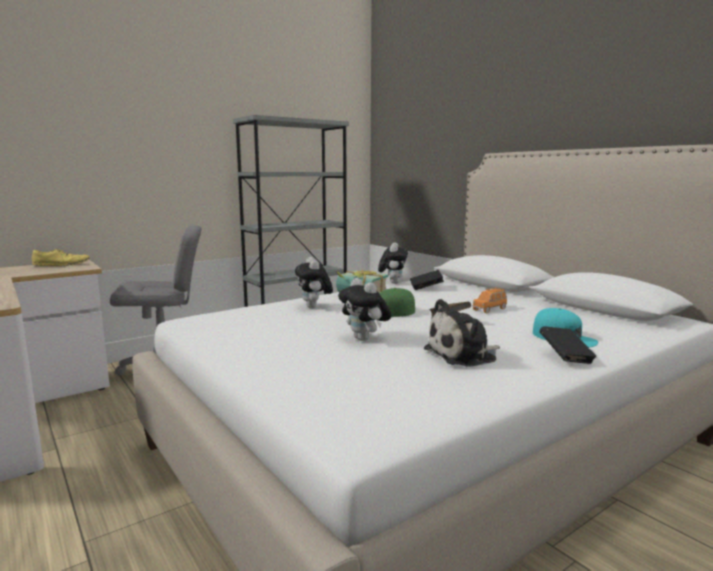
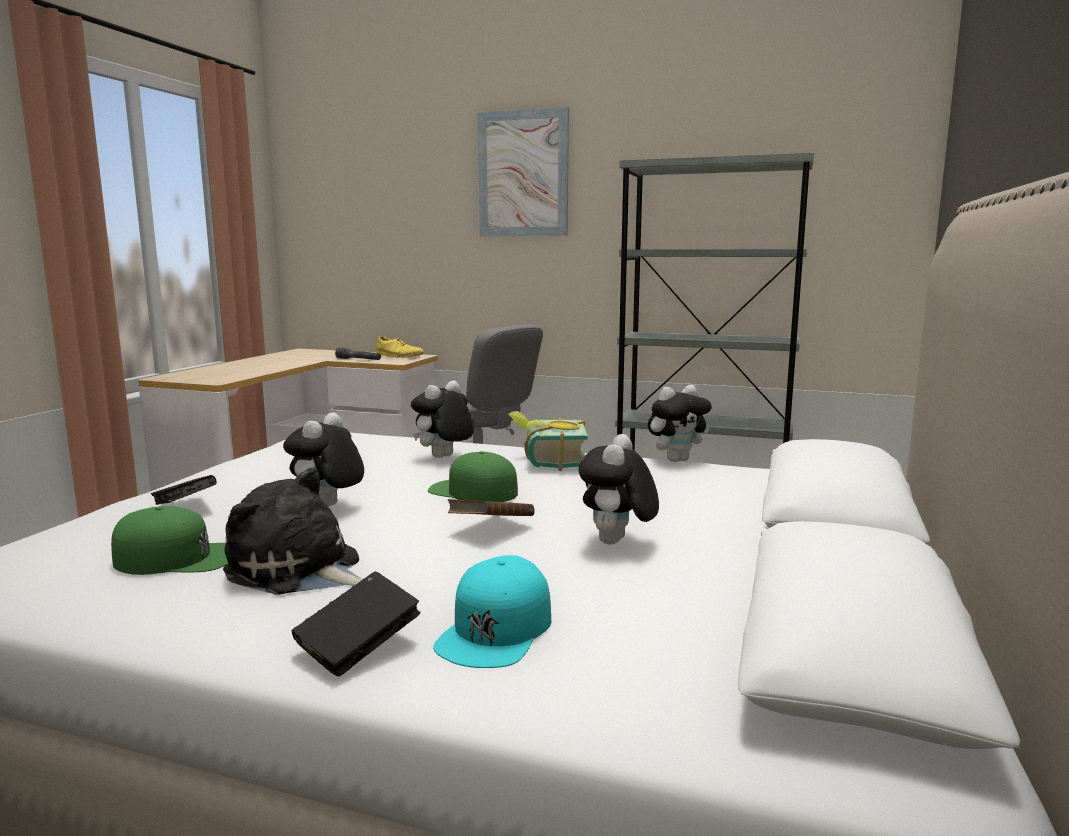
camera: 55 degrees right, 0 degrees up
(42, 272) = (359, 360): none -> grey flashlight
(146, 114) = (523, 174): none -> picture
(409, 375) = (178, 557): none -> green cap
(426, 288) = (681, 481): black book -> black book (185, 508)
(489, 309) = (617, 543): orange toy car -> plush toy

